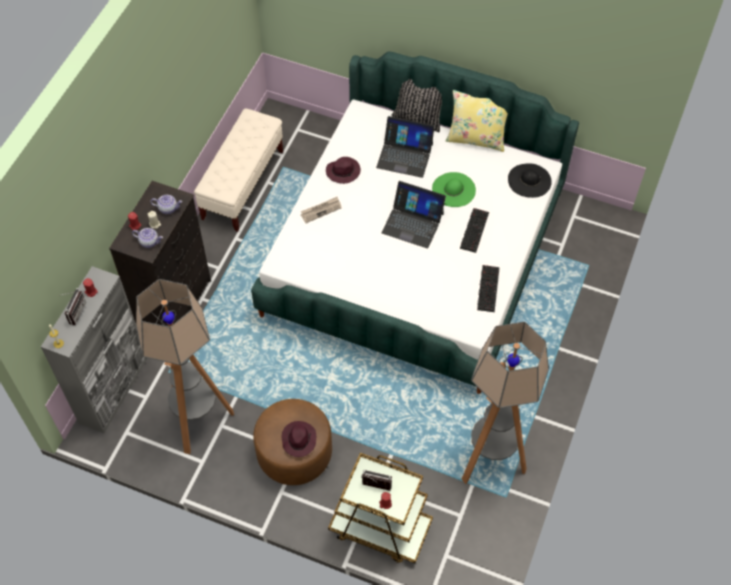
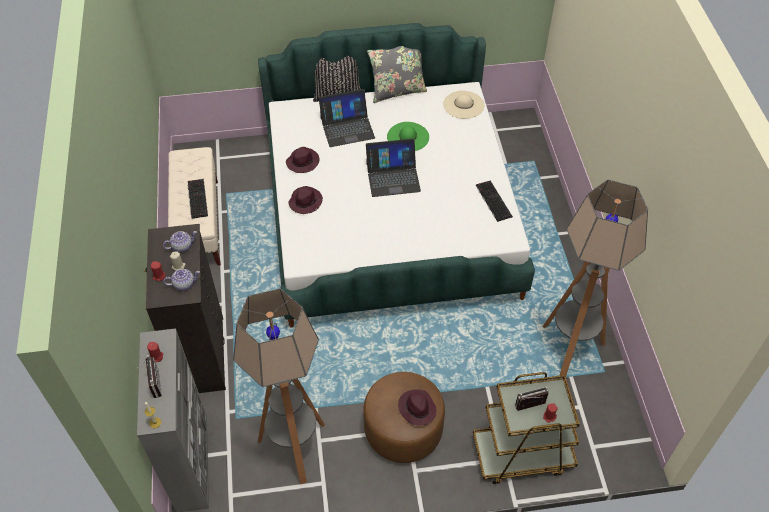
camera: 30 degrees left, 5 degrees down
(321, 210) = (305, 201): newspaper -> purple hat
(474, 229) = (447, 160): keyboard -> keyboard (197, 198)
(476, 138) = (397, 91): yellow pillow -> grey pillow
(529, 180) = (463, 105): black hat -> beige hat

